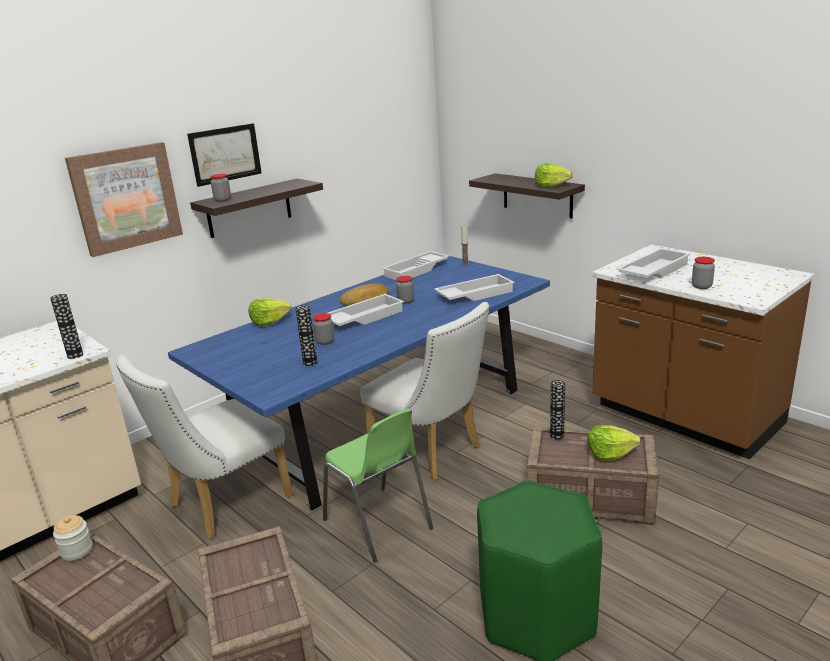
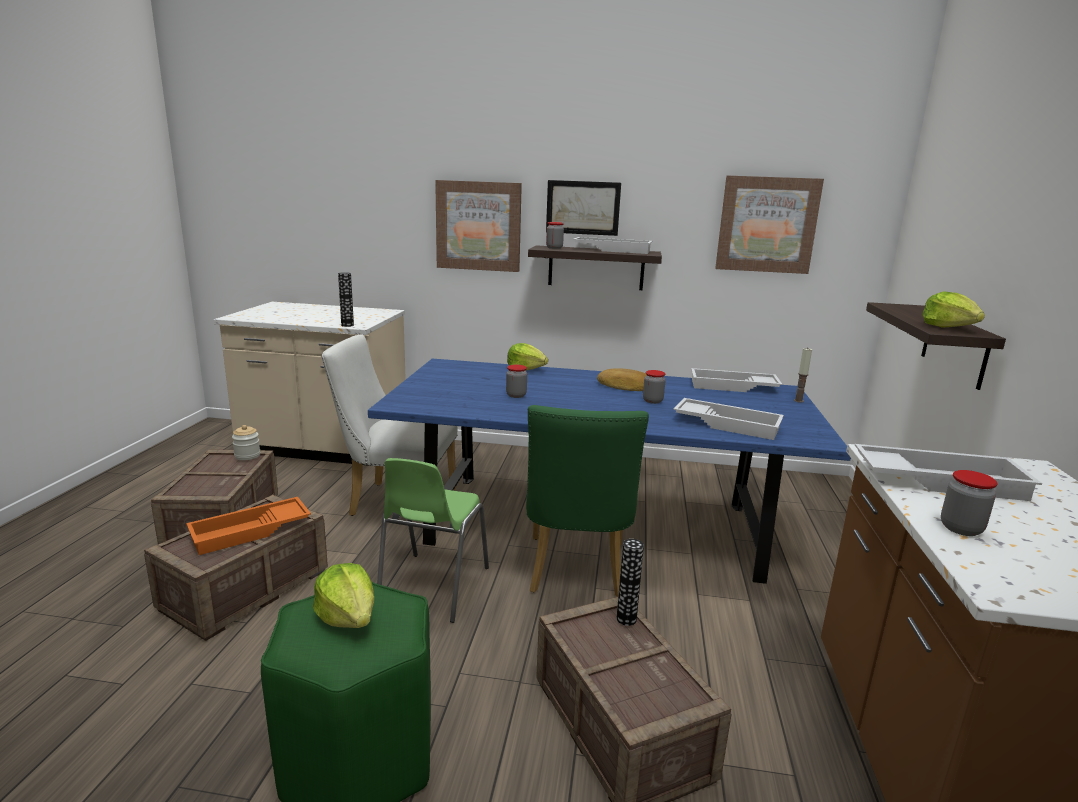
camera: 50 degrees right, 5 degrees down
(260, 576) = (250, 532): none -> orange tray
(310, 363) = (468, 401): vase -> none
(363, 317) = (587, 395): white tray -> white tray (613, 250)
(364, 136) = (767, 225): none -> picture
(432, 452) = (576, 572): white chair -> green chair
(610, 453) = (634, 678): lettuce -> lettuce (348, 616)

